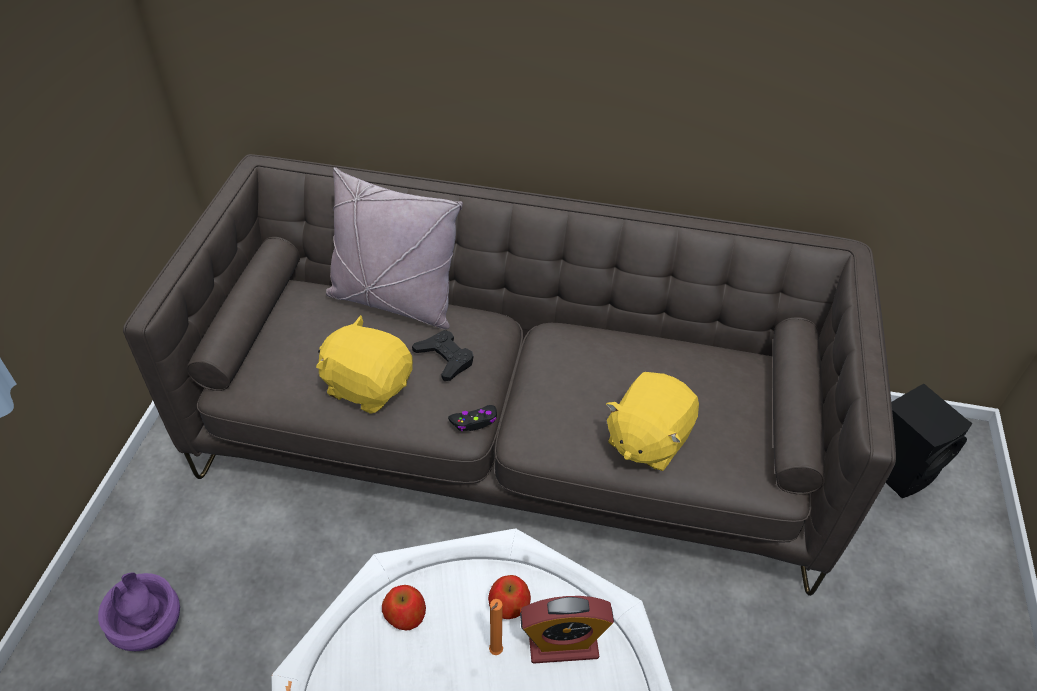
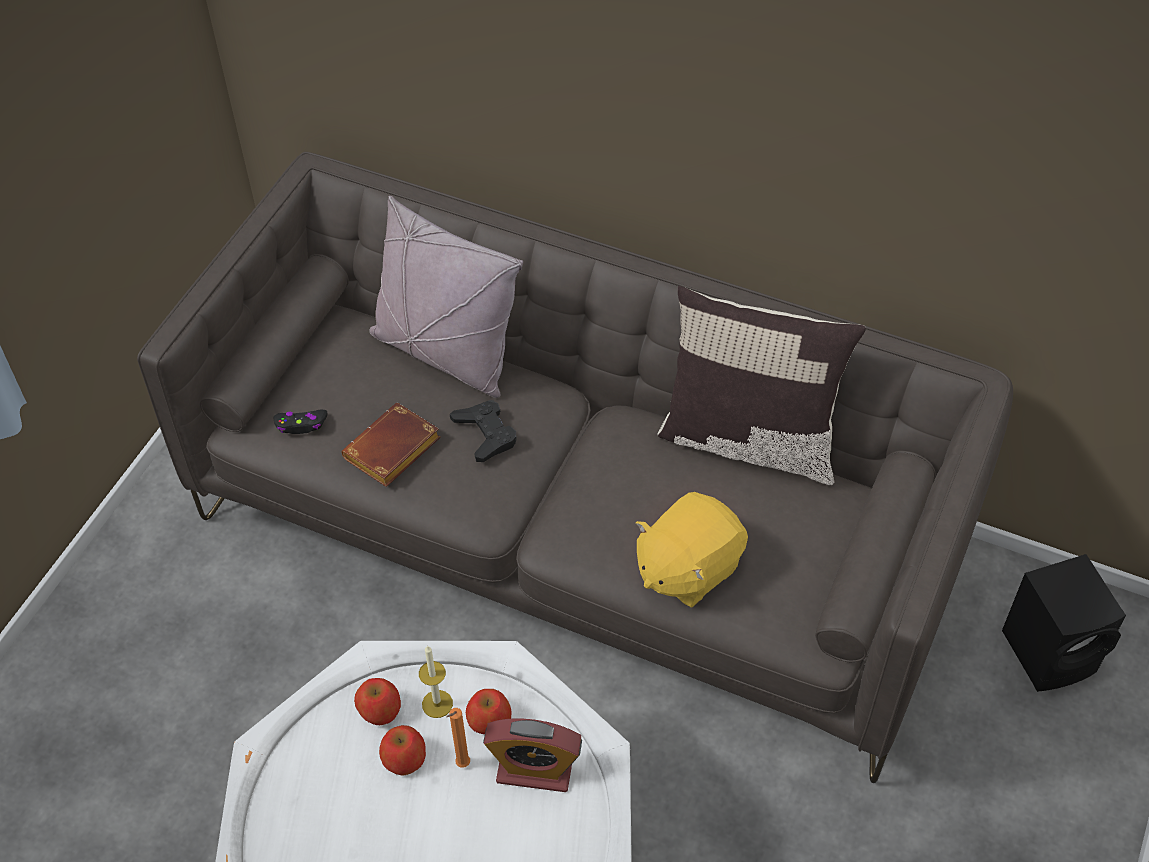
camera: 15 degrees right, 5 degrees up
(153, 631) = (132, 679): purple vase -> none
(368, 385) = (392, 452): yellow plush toy -> brown book
(440, 657) = (404, 758): none -> apple
(457, 599) = (437, 704): none -> candle
(474, 421) = (500, 514): black game controller -> black game controller (301, 425)
(661, 332) = (750, 441): none -> pillow

